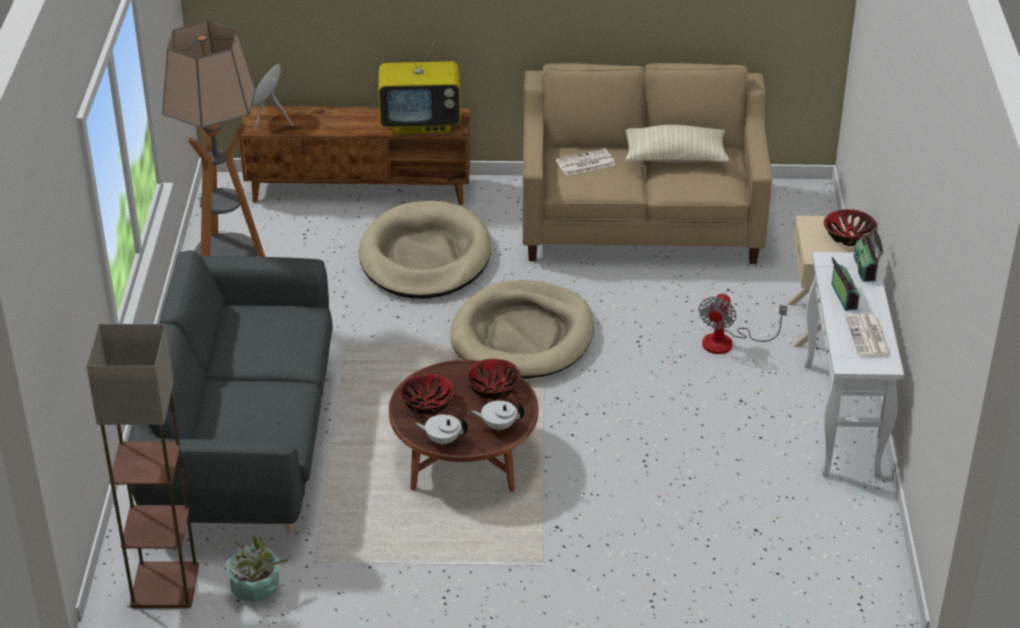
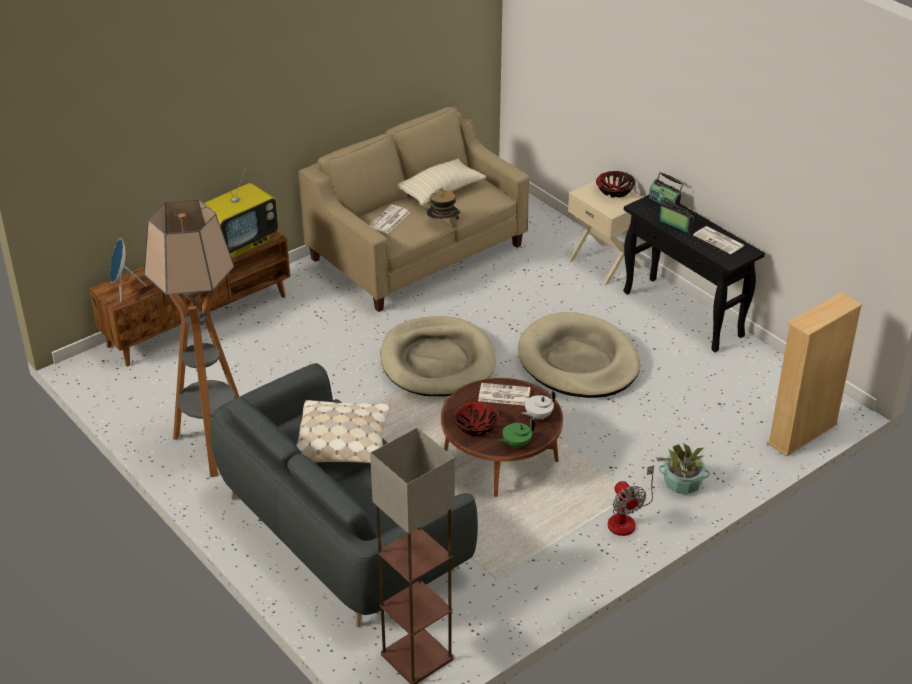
camera: 40 degrees left, 0 degrees up
(255, 587) = (478, 618): potted plant -> potted plant (682, 483)
(275, 348) = (343, 442): none -> beige pillow
(425, 257) = (305, 343): beige dog bed -> beige dog bed (578, 361)
(442, 440) = (516, 444): white teapot -> green teapot
(492, 388) = (503, 395): bowl -> newspaper
(635, 193) = (443, 226): none -> hat
(728, 342) = (565, 301): fan -> fan (626, 519)
(806, 611) = (802, 434): none -> beige bookcase
(841, 420) = (683, 314): white console table -> black console table

